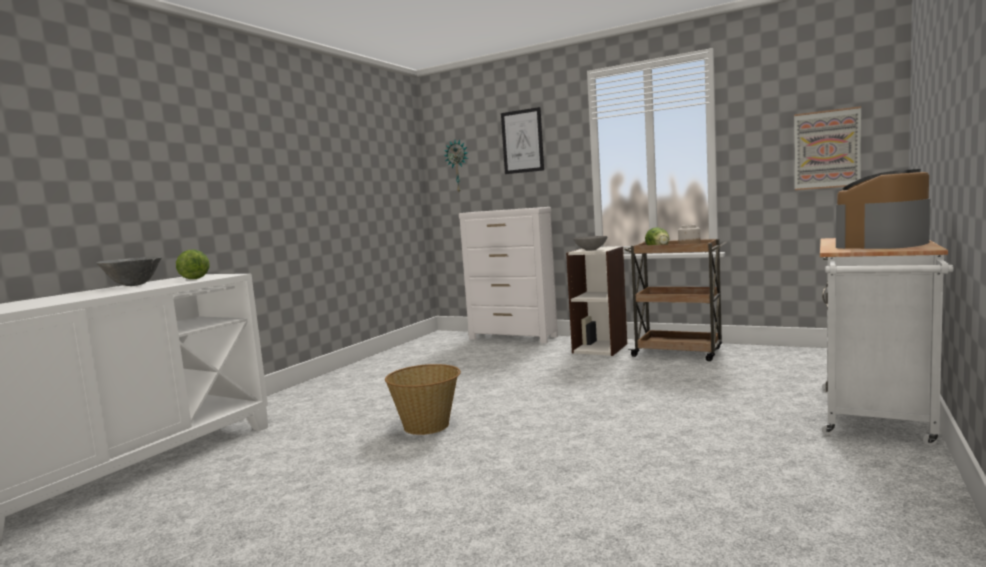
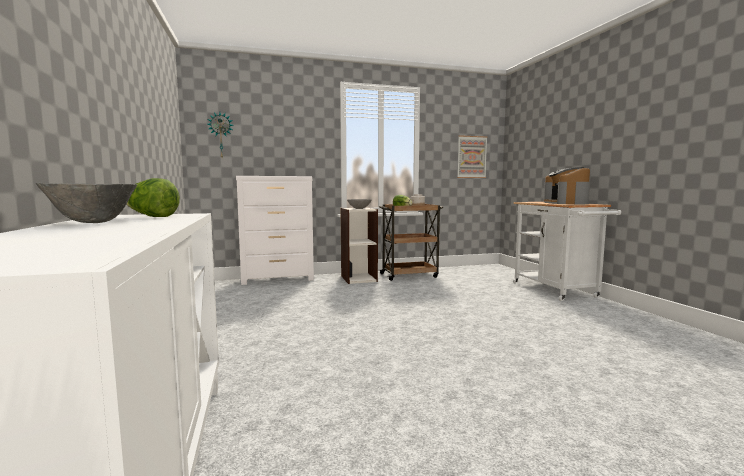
camera: 45 degrees left, 0 degrees up
(427, 425) = (371, 345): basket -> none
(522, 141) = (285, 123): picture -> none

